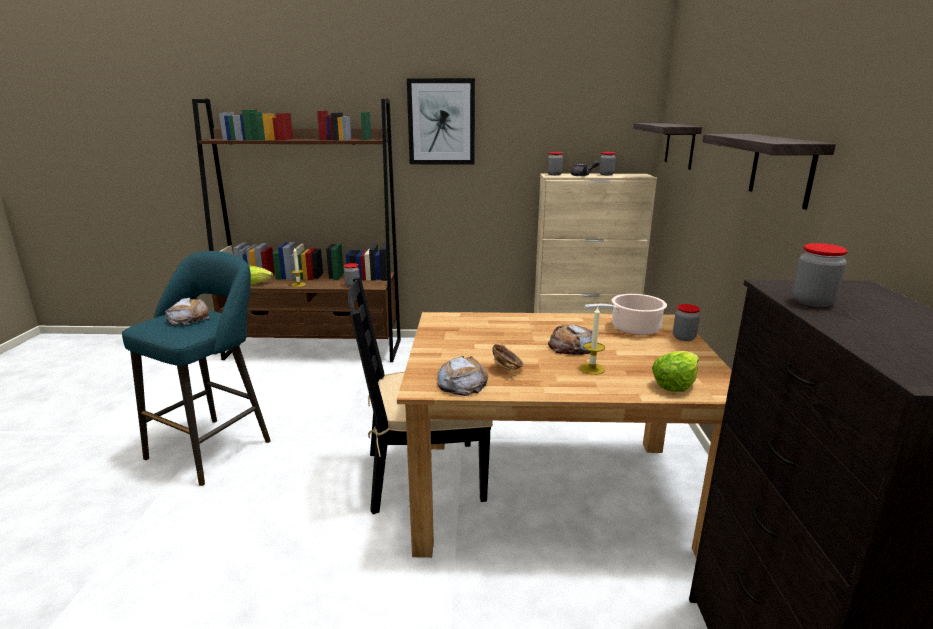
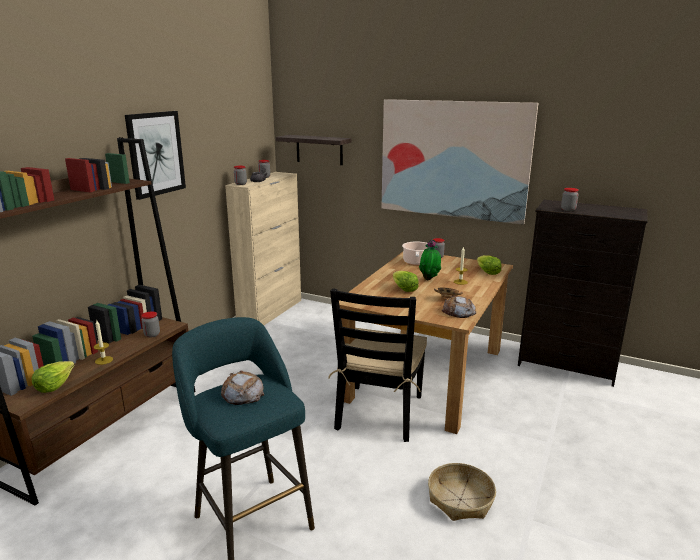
camera: 65 degrees left, 0 degrees up
(264, 589) = (460, 499): none -> basket
(510, 337) = (403, 289): none -> lettuce
(571, 346) = (429, 279): bread -> potted plant
(781, 169) = (453, 160): shelf -> picture

